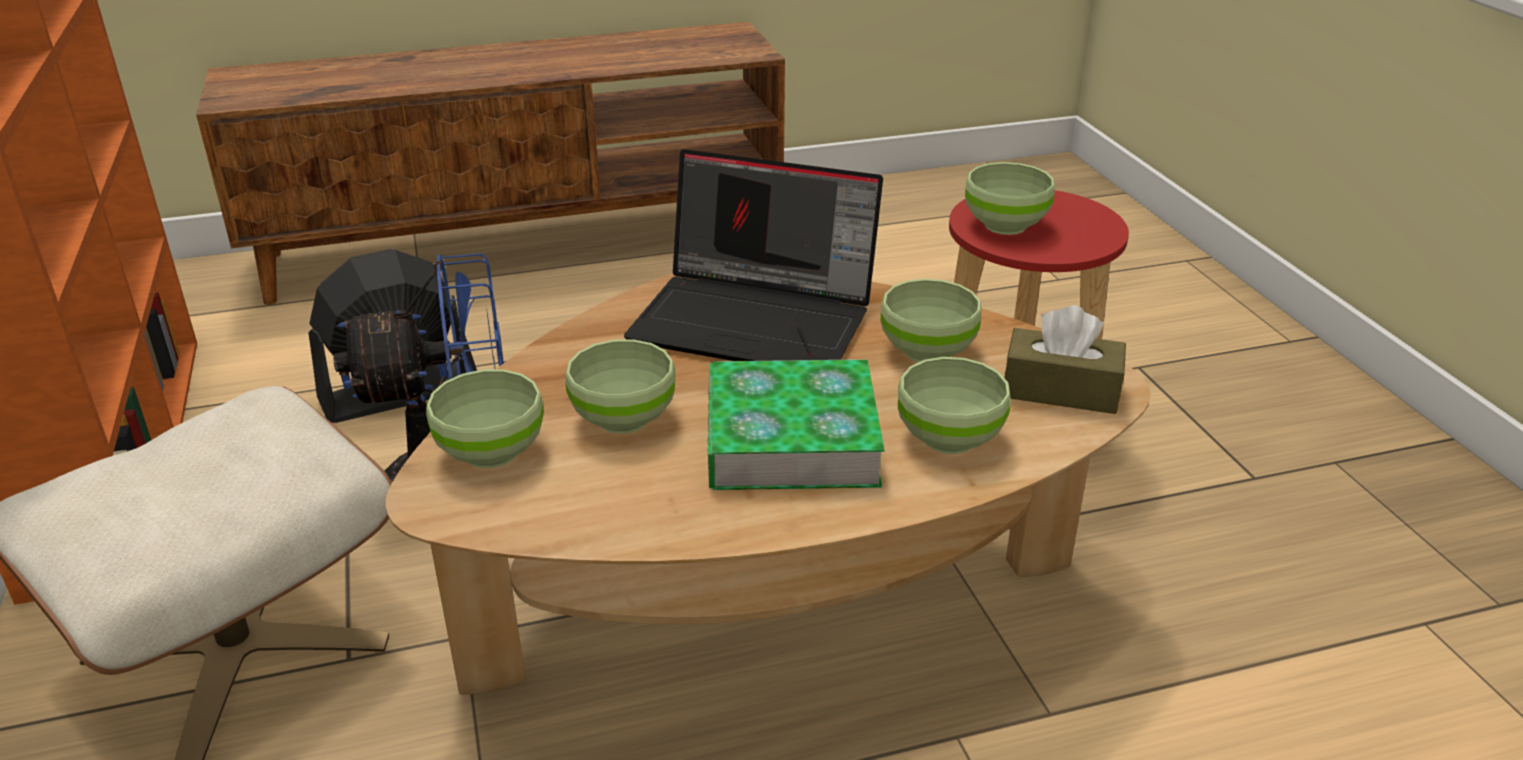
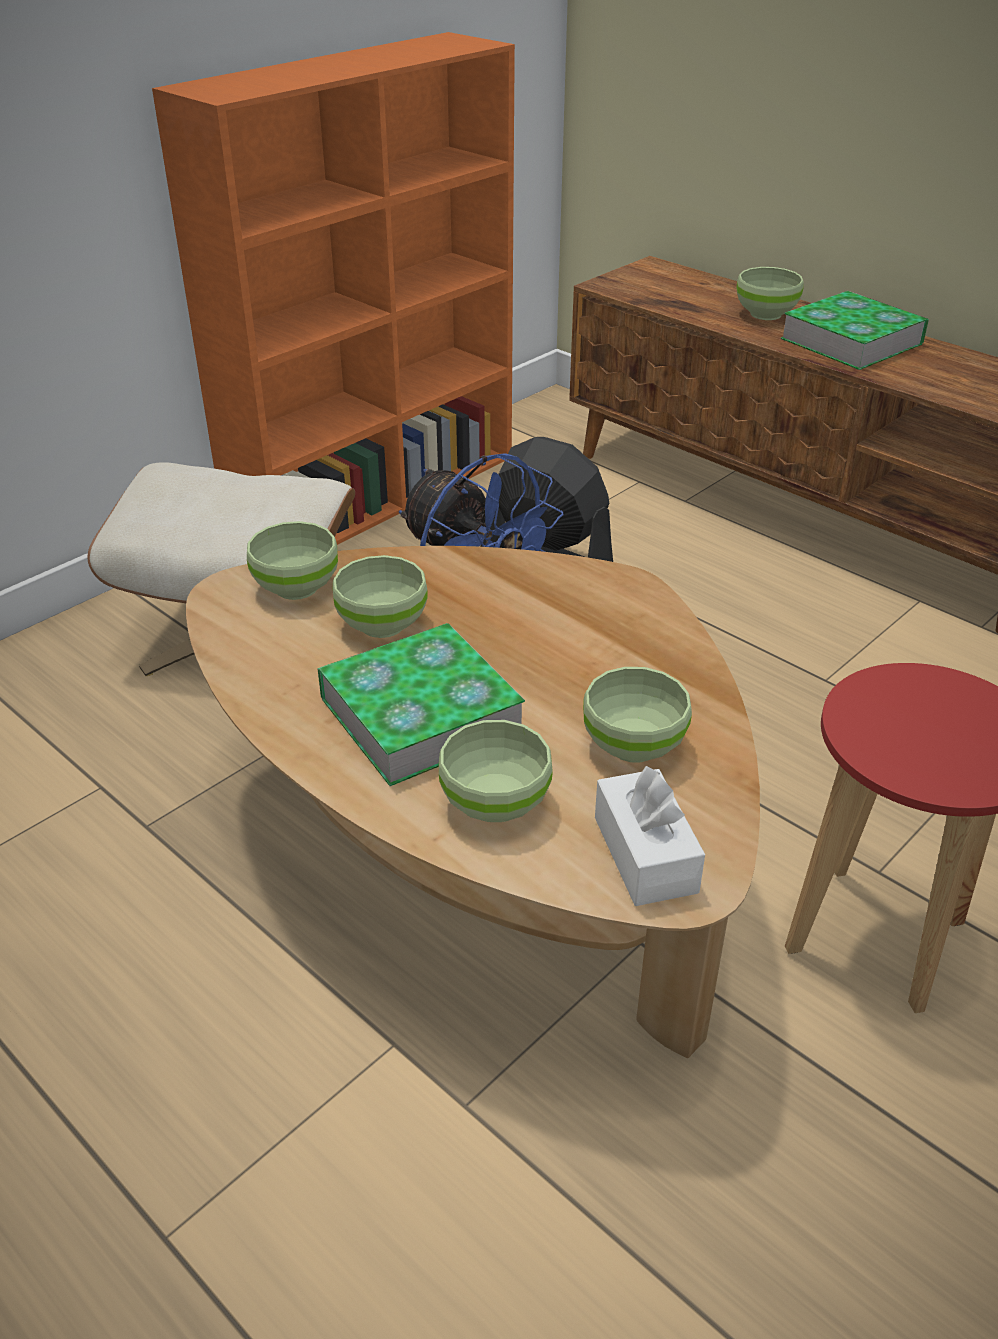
camera: 60 degrees right, 5 degrees up
(520, 60) = (851, 341): none -> book
(758, 319) = (590, 633): laptop -> none
(1004, 225) = (898, 706): green bowl -> green bowl (766, 314)
(1060, 390) = (645, 854): brown tissue box -> white tissue box

